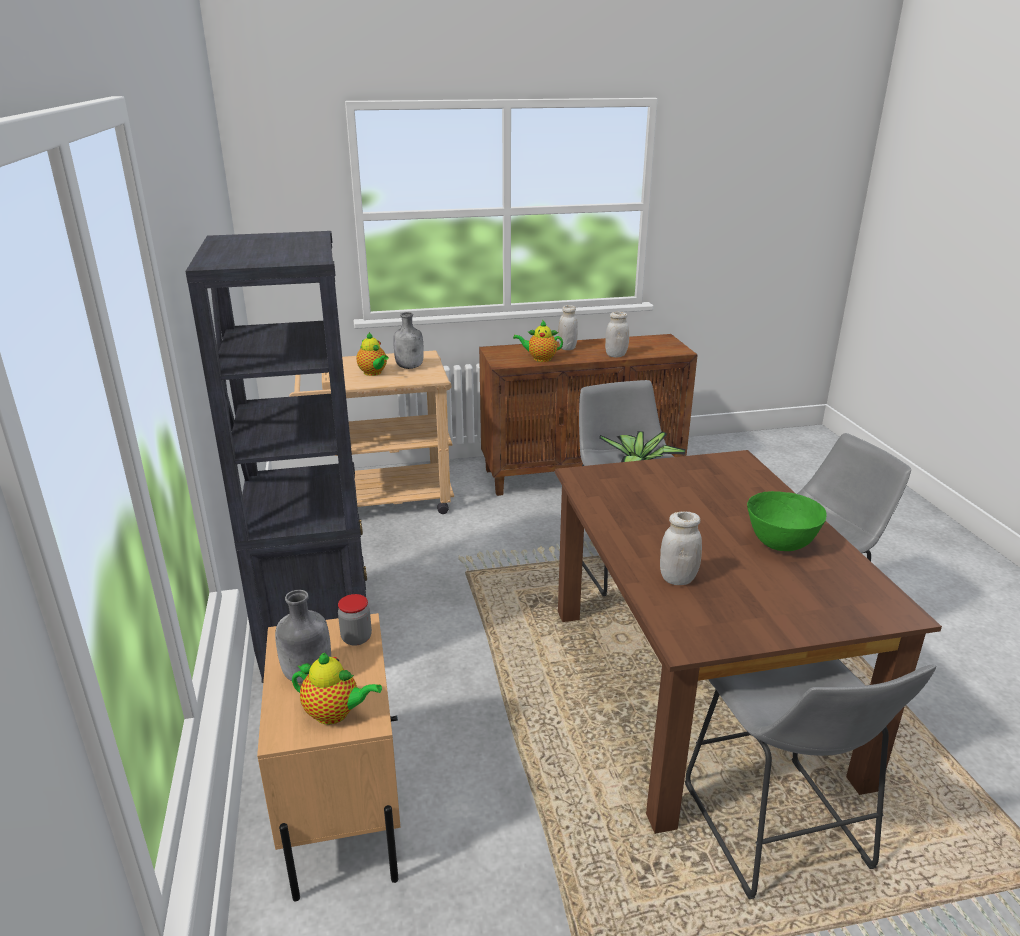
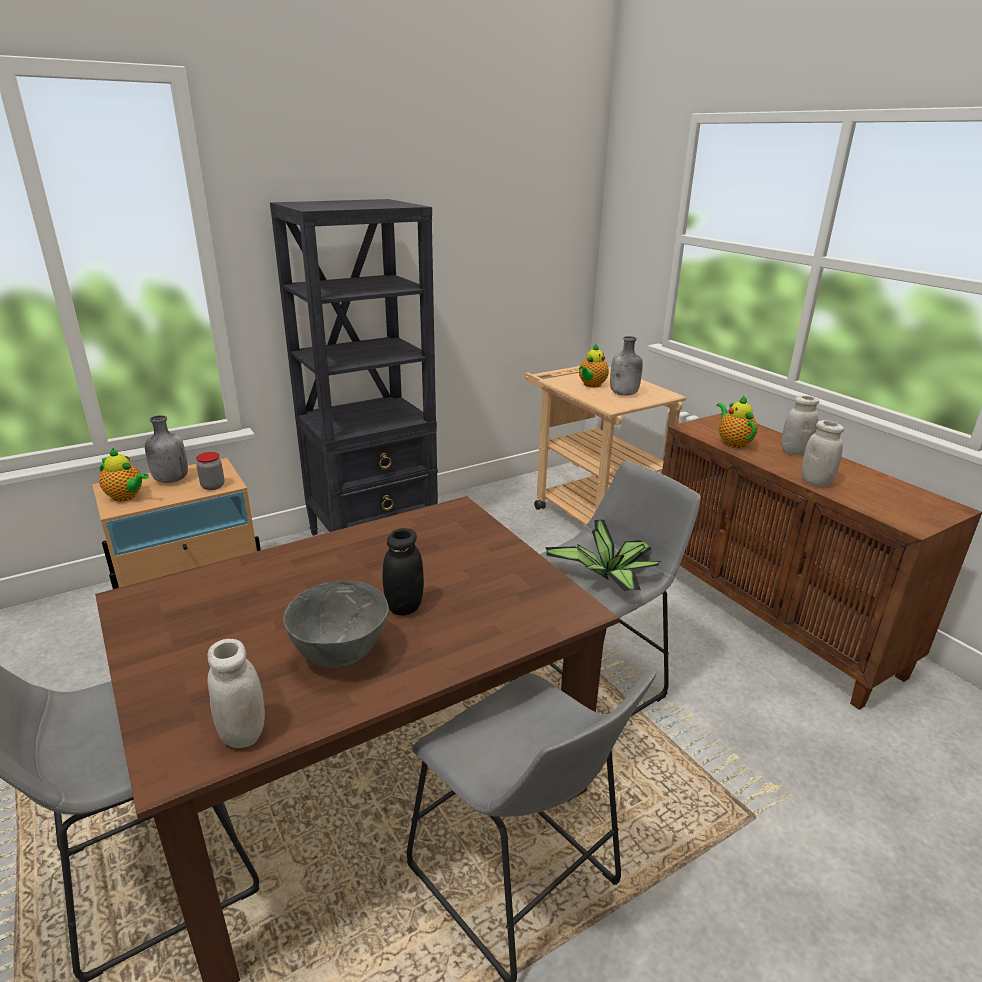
camera: 70 degrees right, 0 degrees up
(335, 713) = (127, 497): teapot -> teapot turned 60 degrees counterclockwise
(677, 579) = (249, 585): white jar -> white jar (243, 733)
(723, 514) = (404, 606): none -> black jar
(780, 544) = (339, 654): green bowl -> grey bowl

